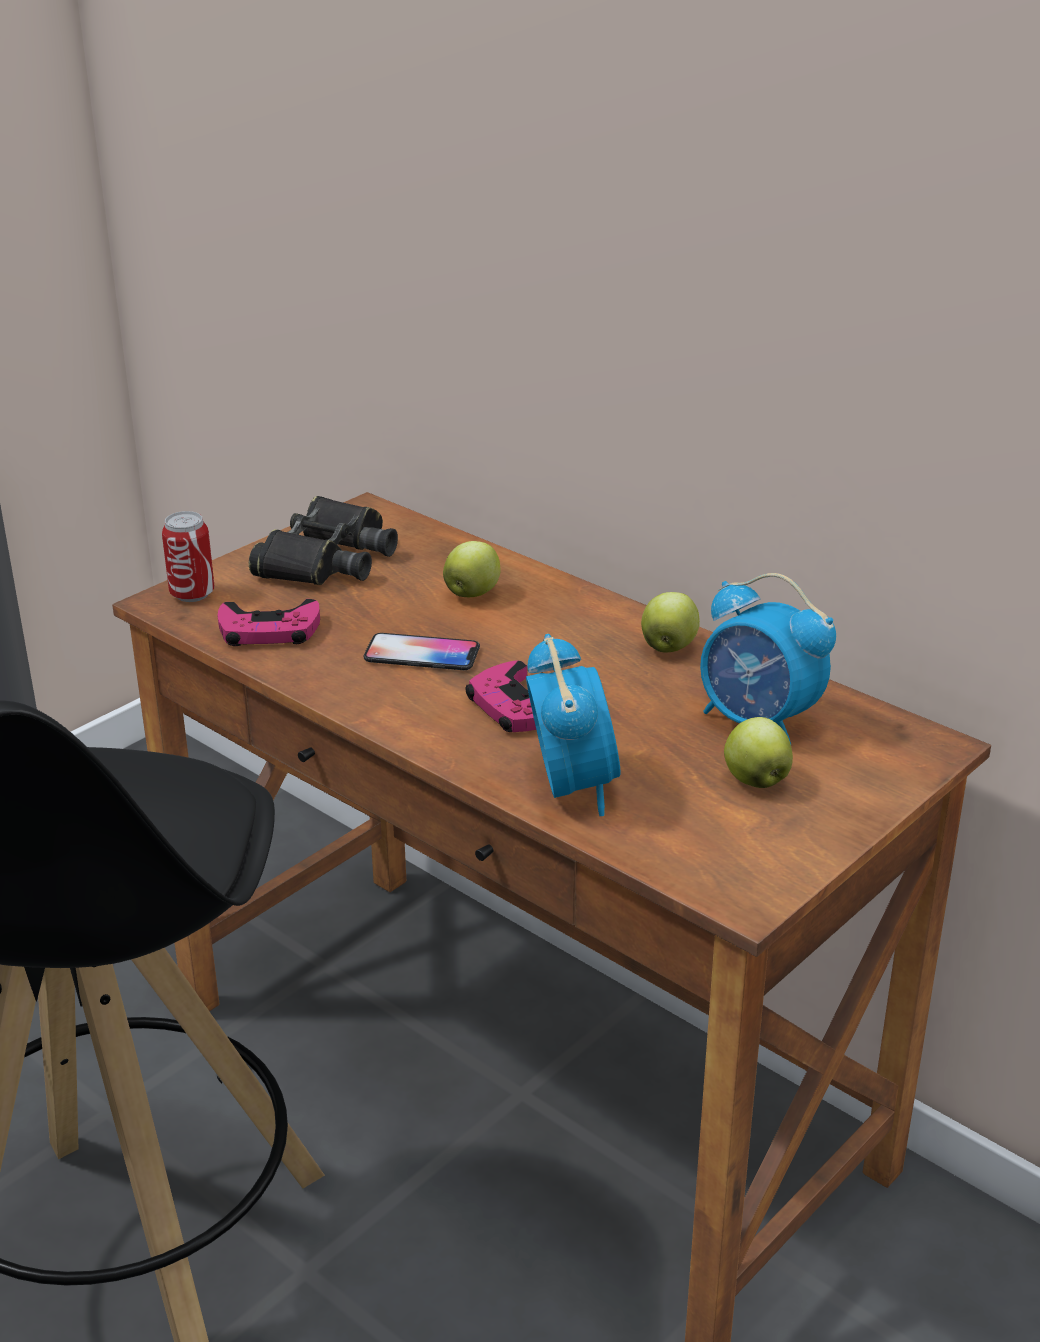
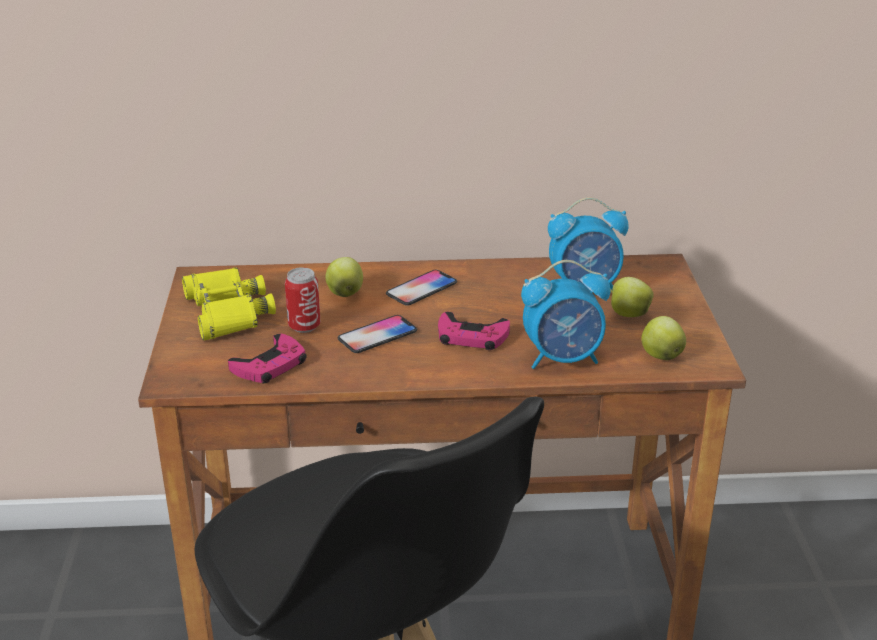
camera: 45 degrees left, 0 degrees up
(192, 594) = (182, 368): can -> can (304, 326)
(327, 558) = (227, 312): black binoculars -> yellow binoculars
(562, 628) = (421, 289): none -> phone
(571, 786) = (563, 359): alarm clock -> alarm clock turned 135 degrees clockwise
(669, 647) = (487, 274): apple -> apple (660, 355)

